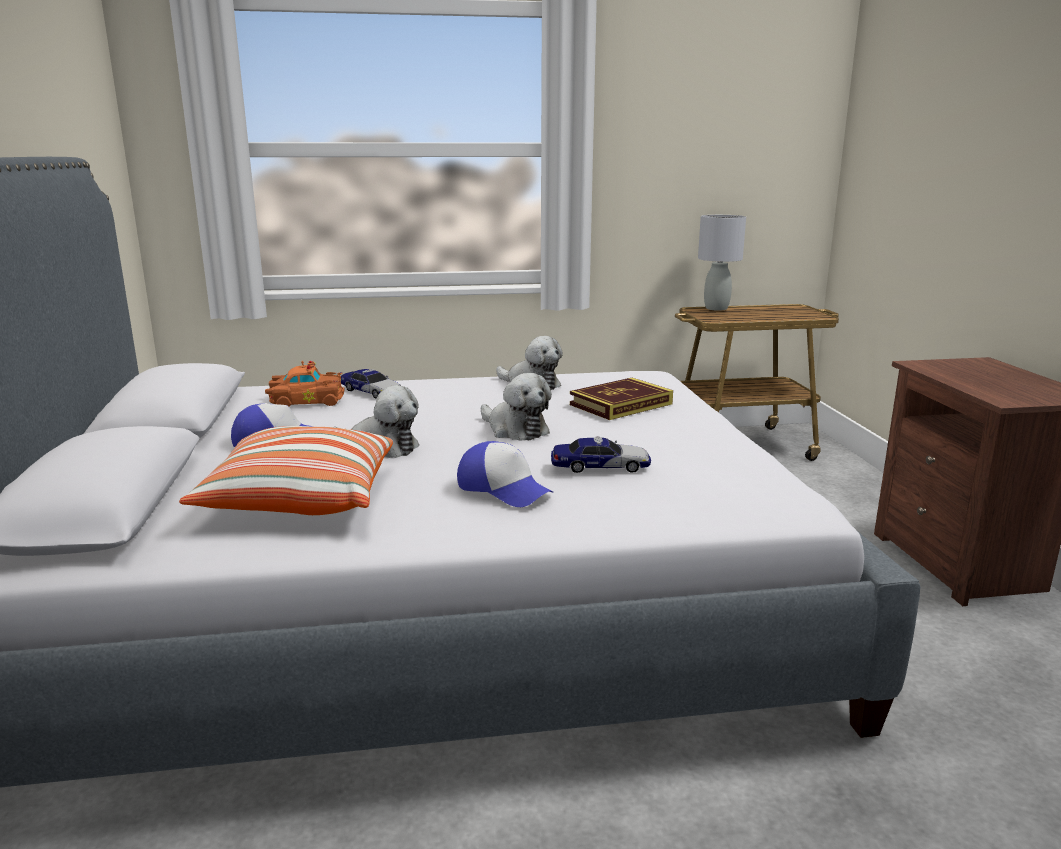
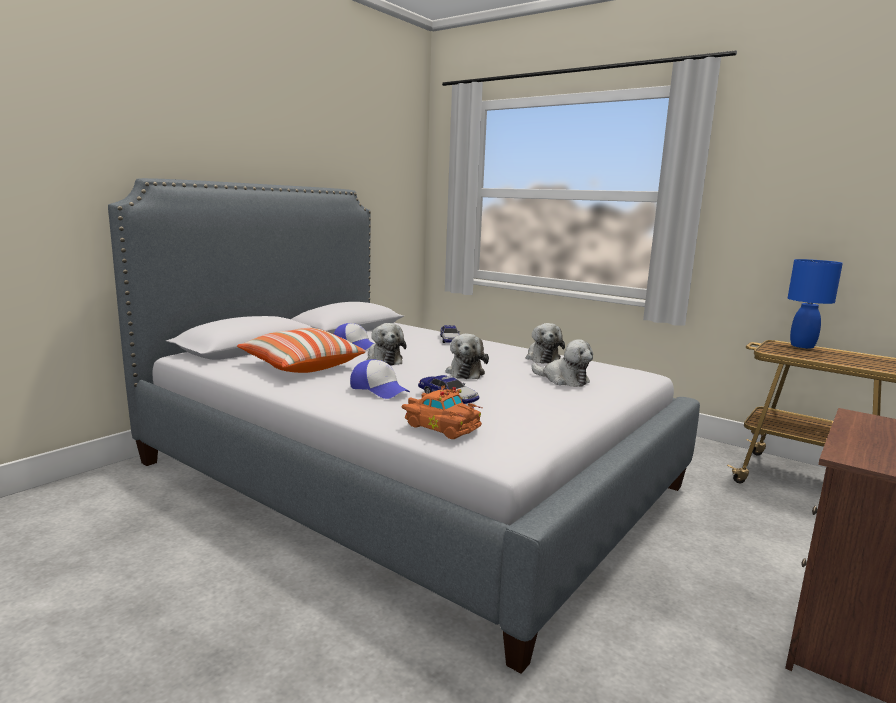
camera: 45 degrees right, 5 degrees down
(305, 401) = (410, 335): orange toy car -> orange toy car (441, 426)
(504, 489) = (379, 389): cap -> cap turned 45 degrees counterclockwise
(621, 404) = (563, 380): book -> plush toy
(715, 308) = (801, 346): grey table lamp -> blue table lamp

